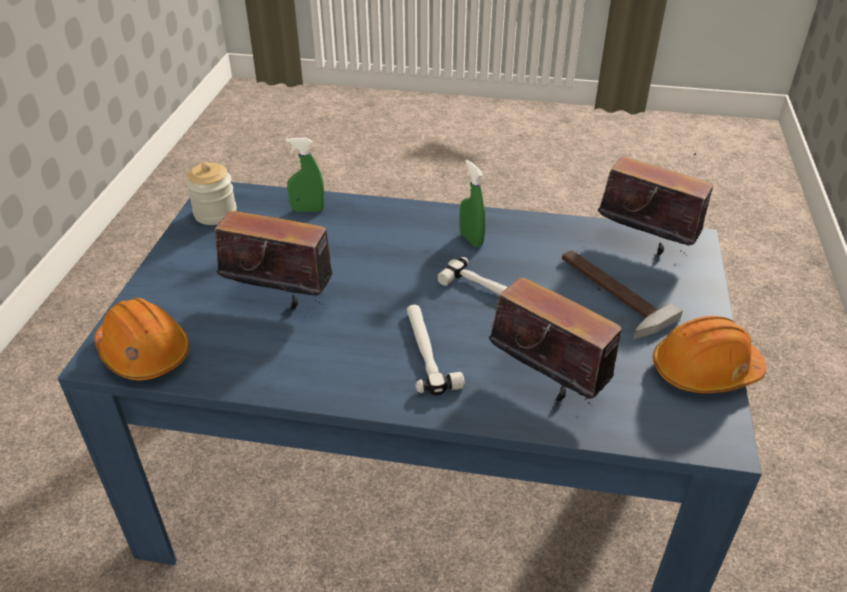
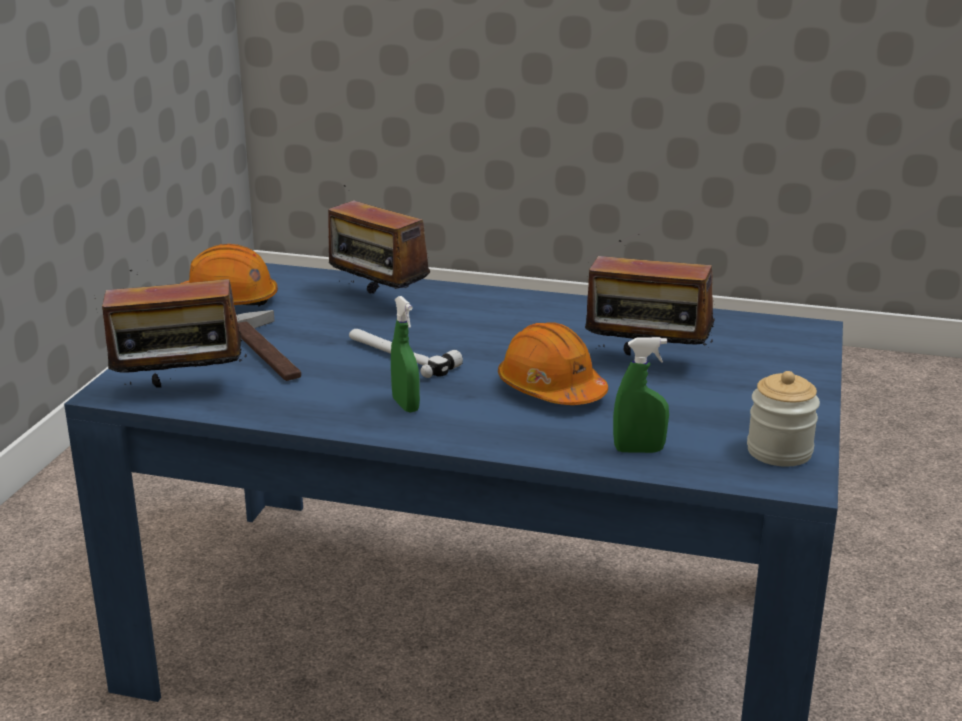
camera: 175 degrees left, 15 degrees down
(144, 353) = (770, 331): orange hard hat -> orange hard hat (551, 390)
(427, 351) = (484, 321): hammer -> none
(644, 244) = (180, 391): radio -> radio turned 45 degrees counterclockwise

